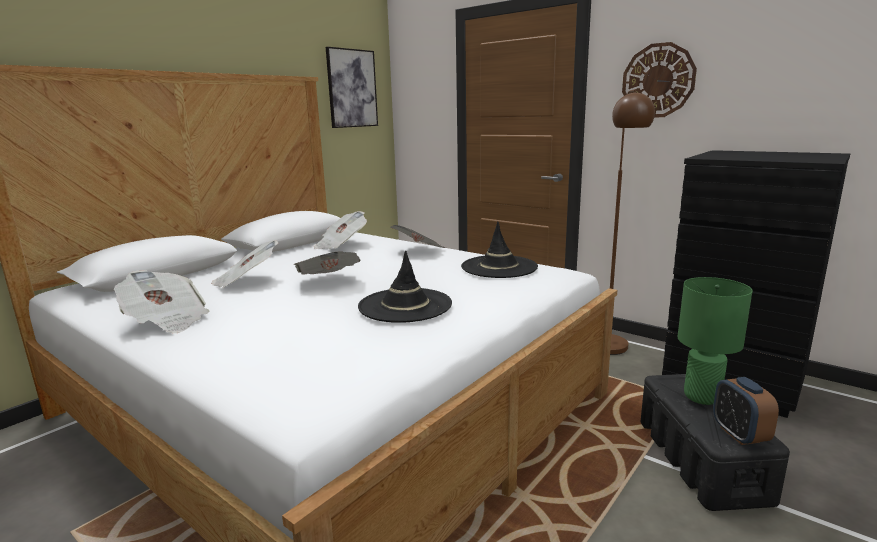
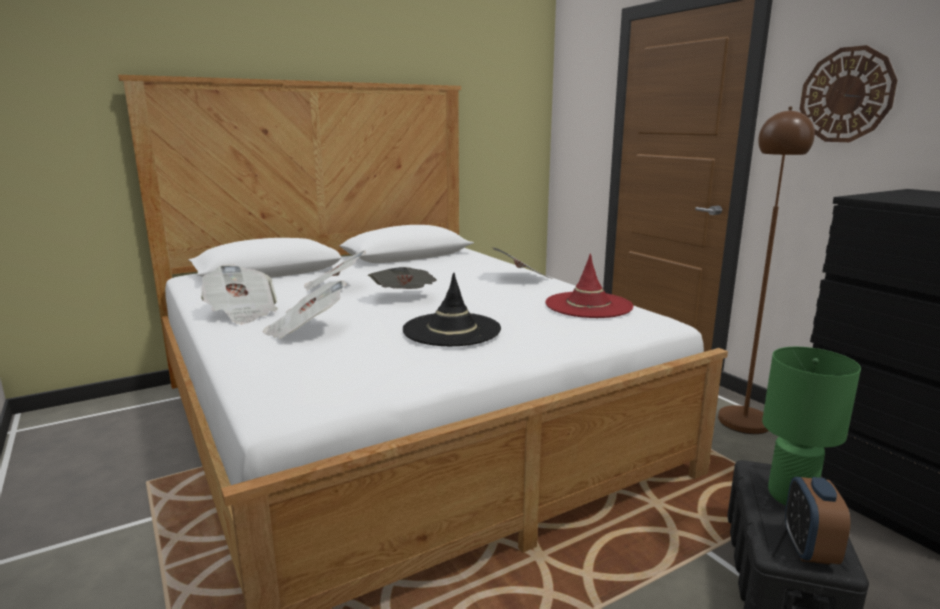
camera: 20 degrees right, 0 degrees up
(341, 245) = (450, 263): newspaper -> newspaper (305, 331)
(352, 88) = (503, 98): picture -> none
(499, 267) = (588, 305): black hat -> red hat

